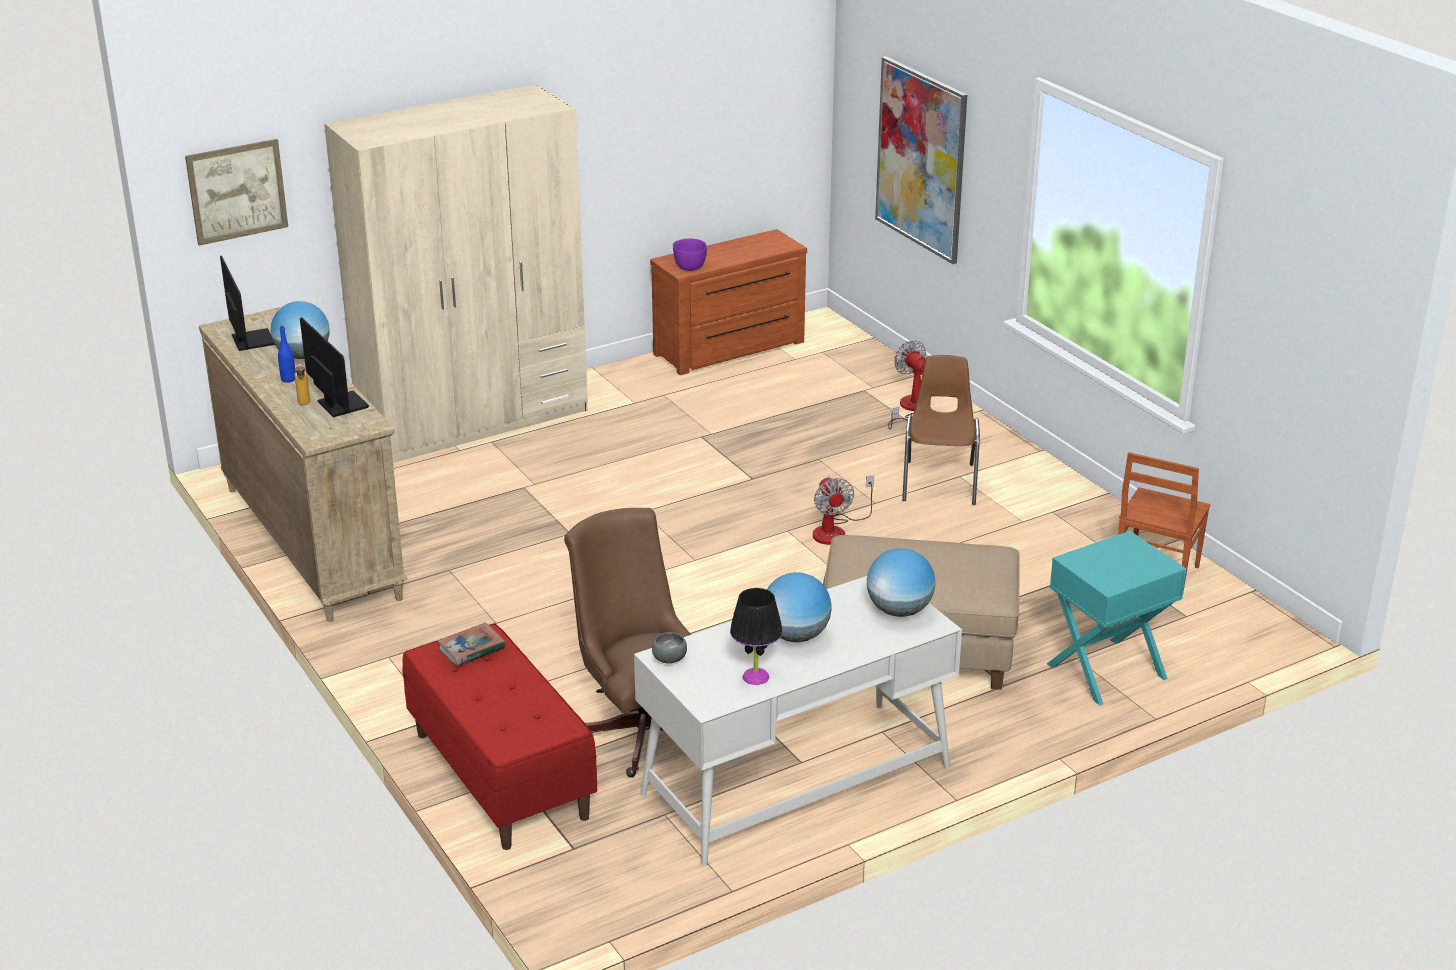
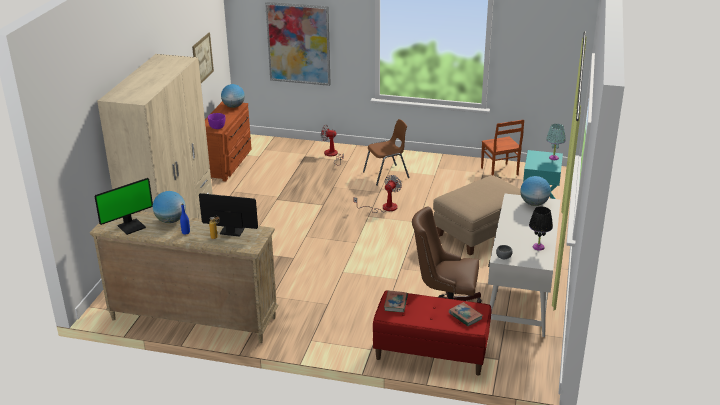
camera: 45 degrees left, 0 degrees up
(237, 191) = (72, 152): picture -> picture (202, 59)
(250, 340) = (131, 226): monitor -> monitor turned 120 degrees clockwise
(524, 725) = (465, 316): none -> book
(796, 636) = (523, 228): globe -> globe (233, 106)
(836, 530) = (384, 208): fan -> fan turned 90 degrees counterclockwise
(940, 482) = (387, 175): brown chair -> brown chair turned 105 degrees clockwise
(1149, 567) = (553, 158): none -> turquoise table lamp

